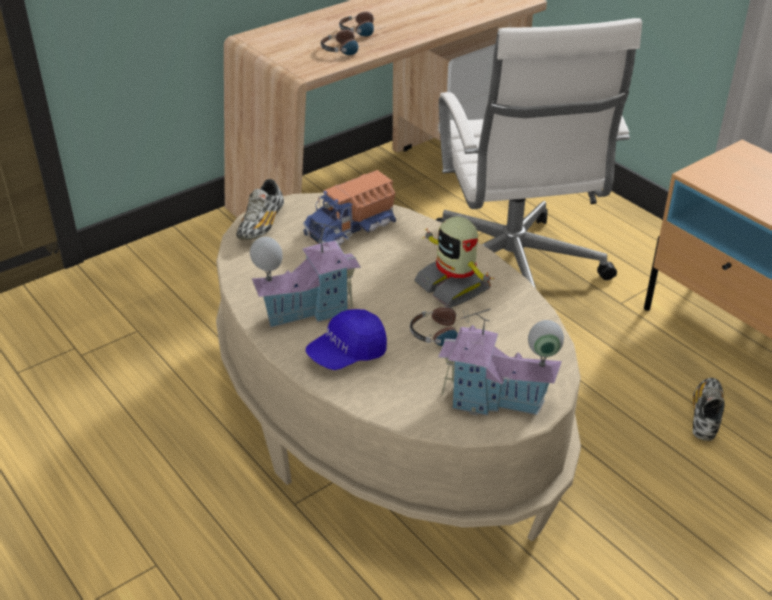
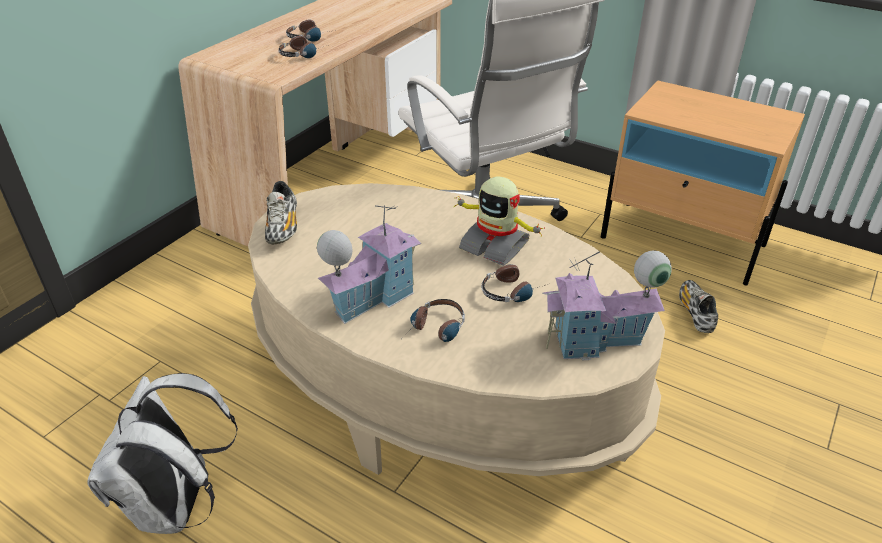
camera: 20 degrees left, 0 degrees up
(104, 461) = (179, 505): none -> white backpack
(347, 354) = (435, 331): blue cap -> headphones
(351, 228) = (371, 212): toy truck -> none

